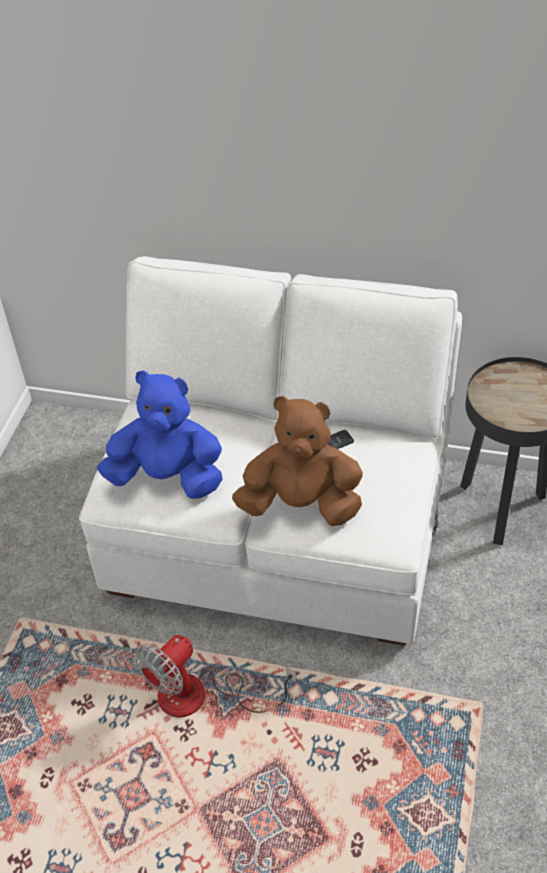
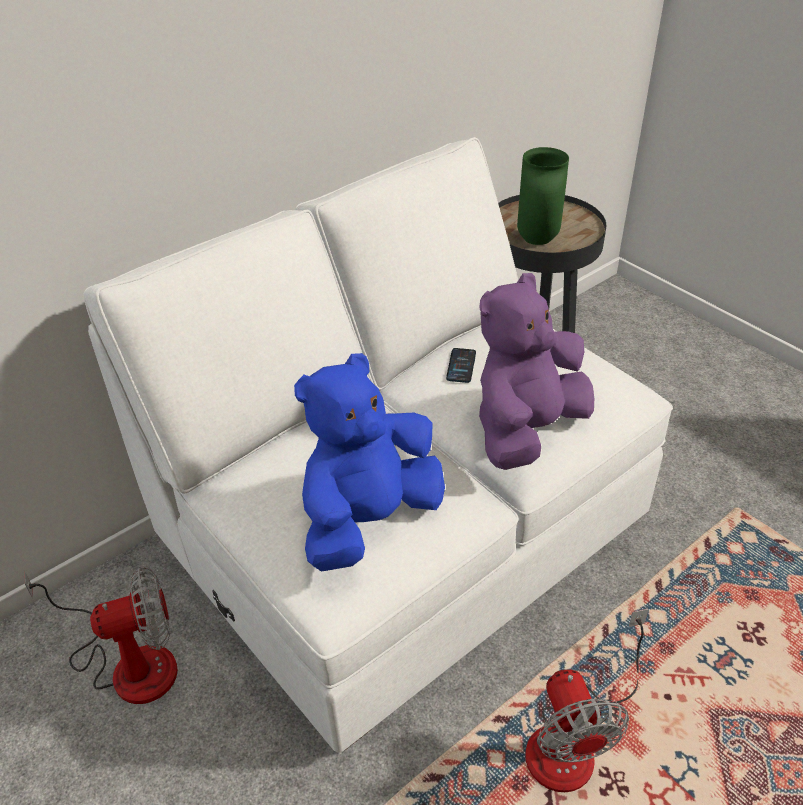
camera: 55 degrees left, 5 degrees down
(89, 472) = (128, 663): none -> fan
(301, 504) = (526, 430): brown plush toy -> purple plush toy
(497, 402) = (538, 240): none -> green vase

